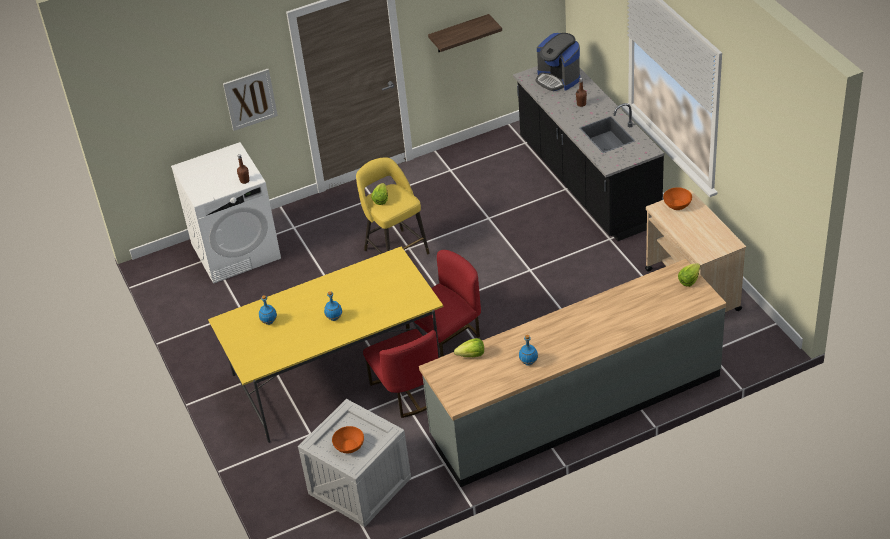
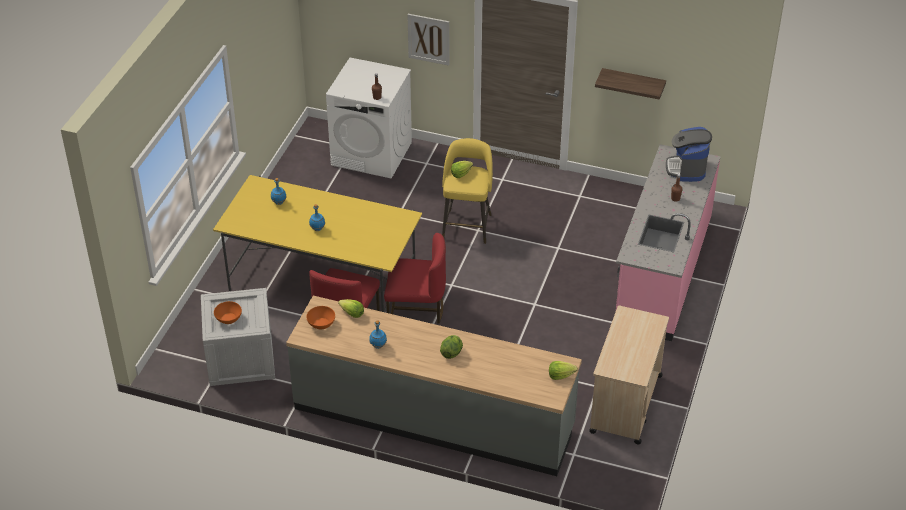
camera: 40 degrees right, 0 degrees up
(587, 183) = (661, 273): black counter -> pink counter
(590, 324) = (451, 352): none -> lettuce
(677, 205) = (642, 320): orange bowl -> orange bowl (321, 323)

